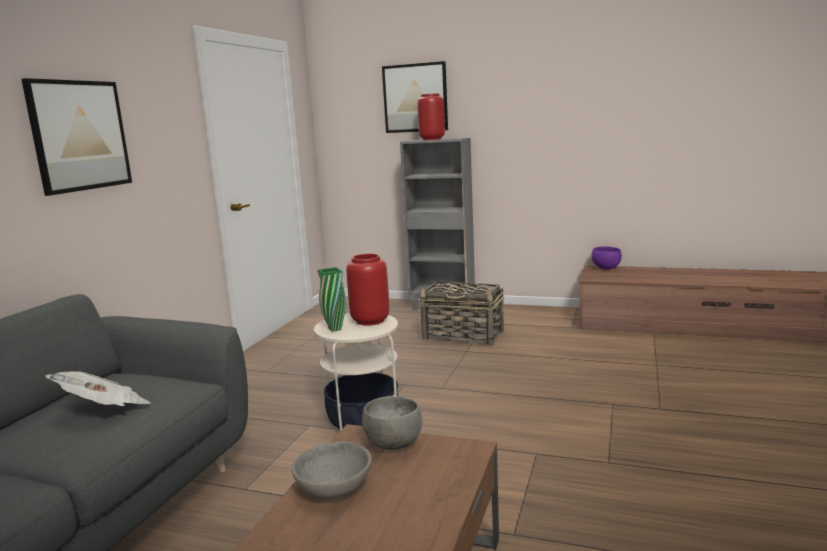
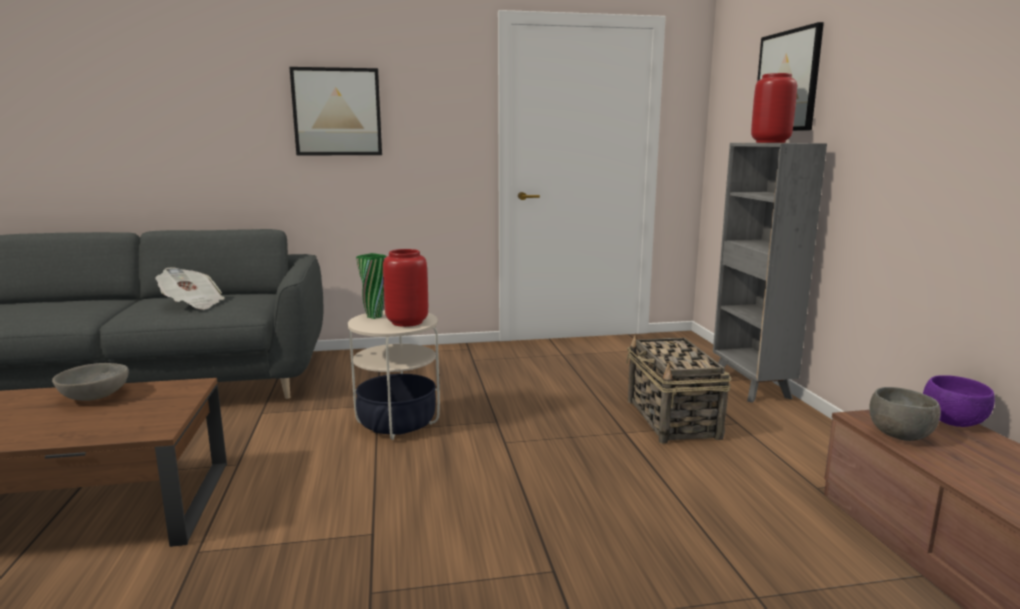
camera: 60 degrees right, 0 degrees up
(394, 445) = (171, 400): grey bowl -> grey bowl (900, 436)

